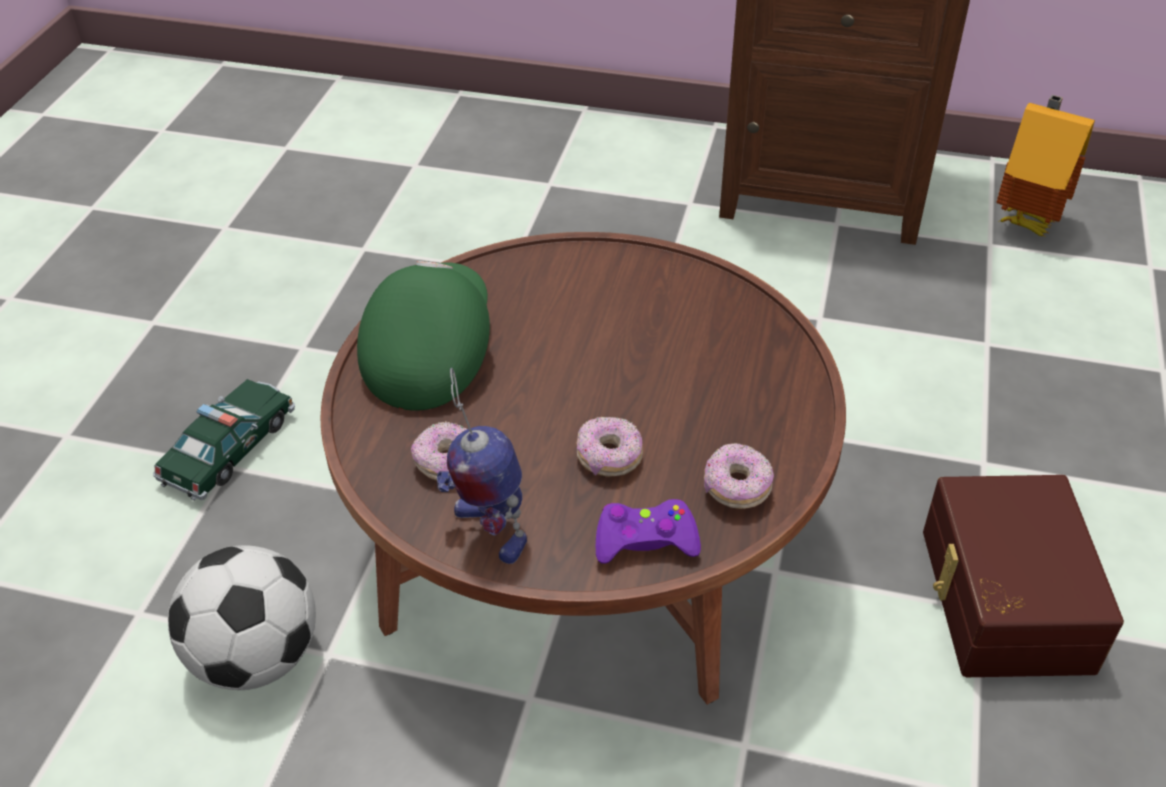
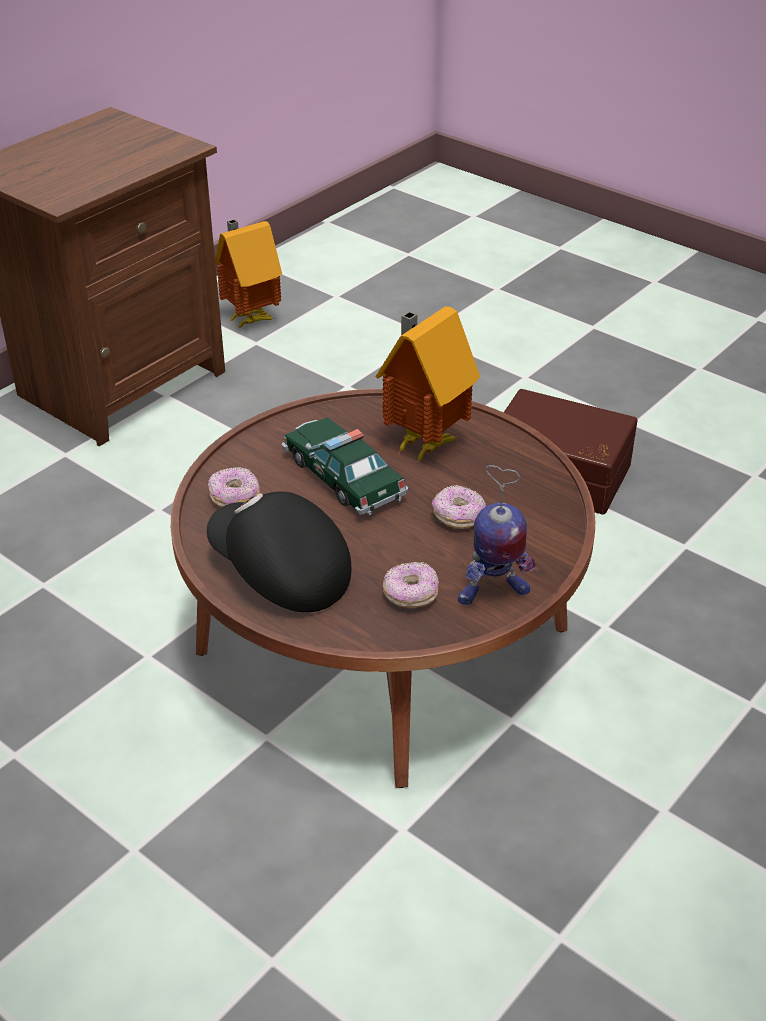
camera: 65 degrees left, 5 degrees down
(229, 449) = (110, 844): toy car -> toy car (343, 477)
(256, 657) = (377, 880): football -> none
(429, 354) = (279, 573): green cap -> black cap
(645, 540) = (548, 523): purple game controller -> none
(725, 382) = (422, 444): none -> toy house
(736, 487) = (526, 470): donut -> donut (235, 498)

